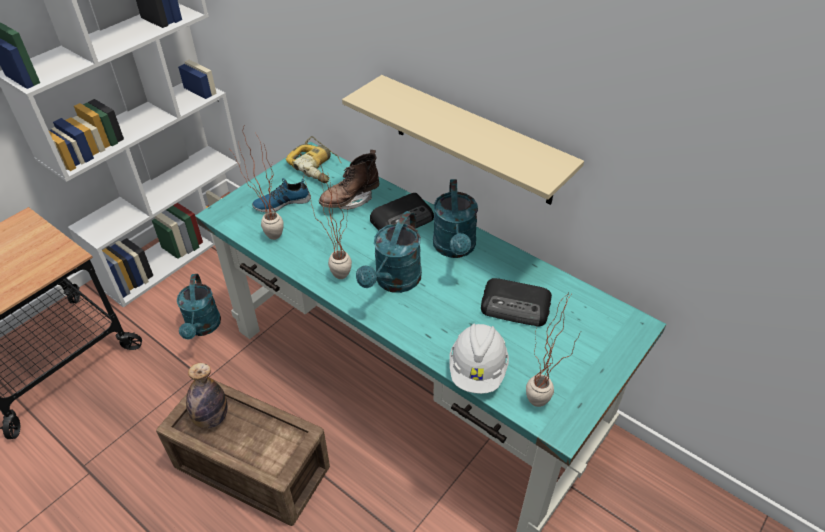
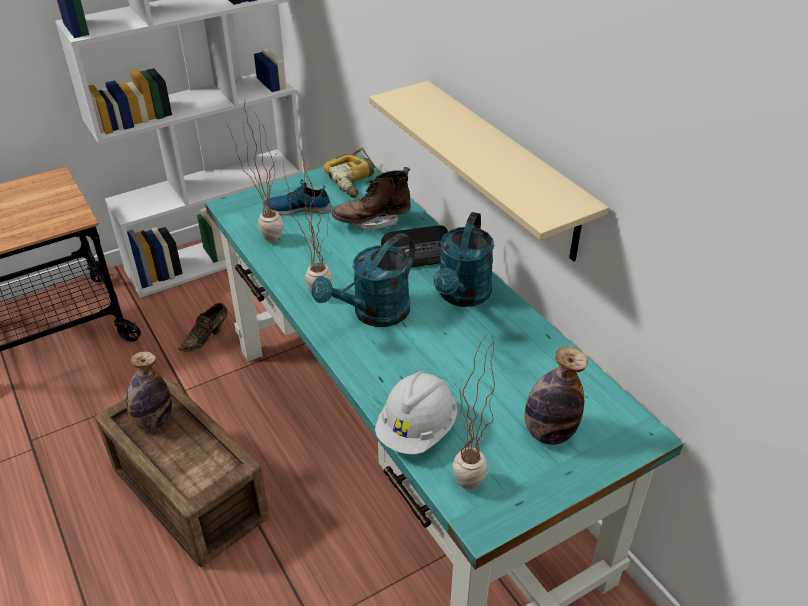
camera: 20 degrees right, 5 degrees down
(203, 327) = (207, 337): turquoise watering can -> brown shoe
(516, 306) = (500, 375): radio -> none
(573, 343) = (549, 433): none -> bottle

